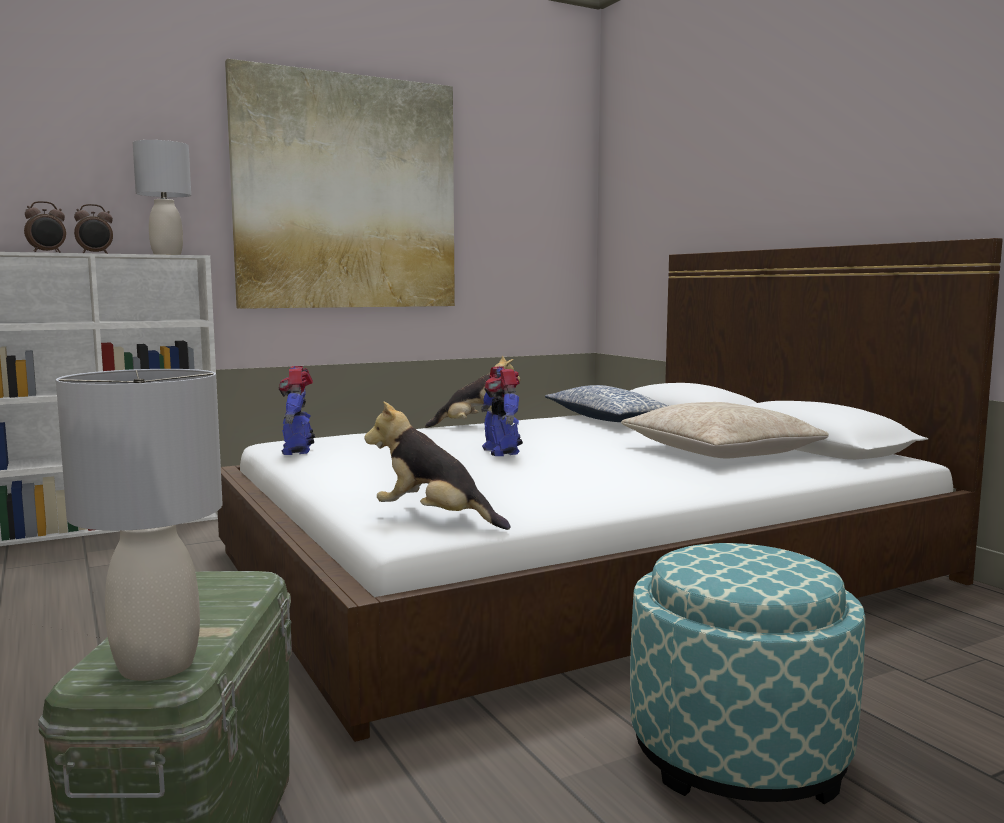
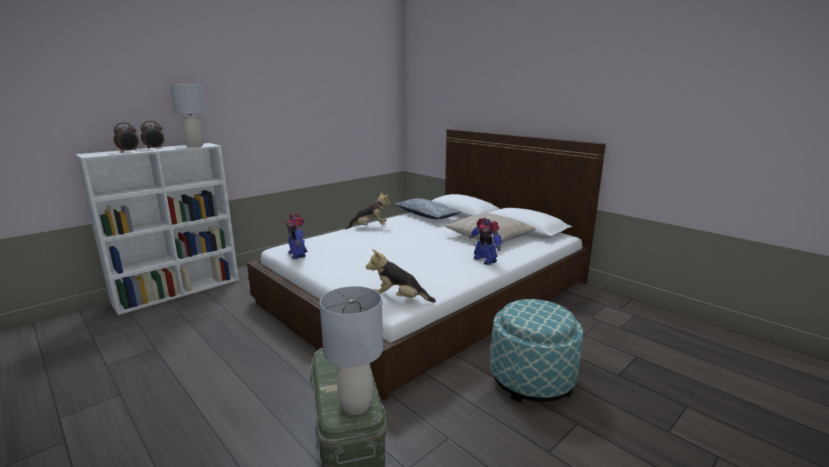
camera: 15 degrees left, 10 degrees up
(347, 193) = (282, 100): picture -> none
(501, 451) = (396, 246): toy robot -> toy robot (485, 260)

